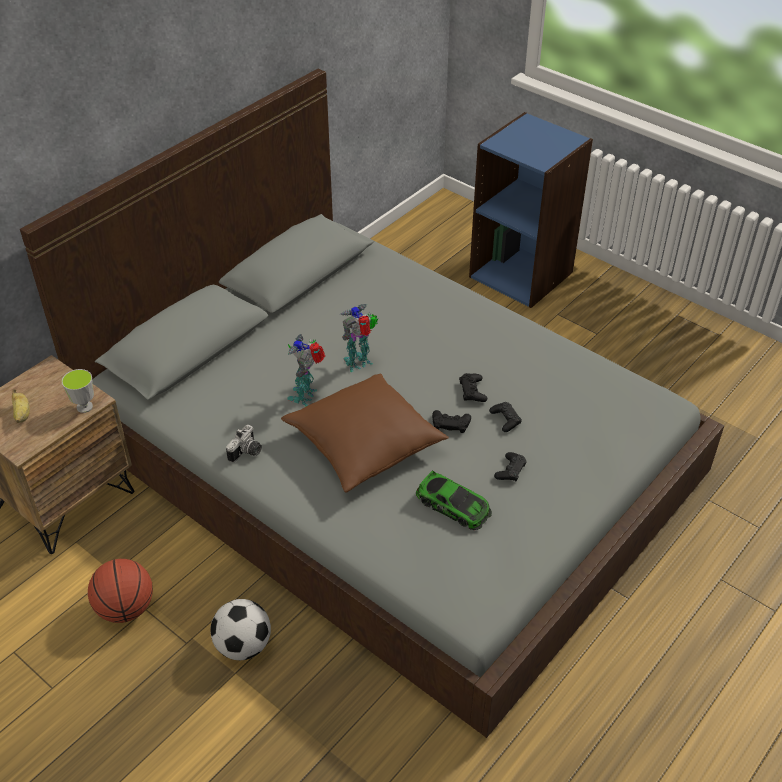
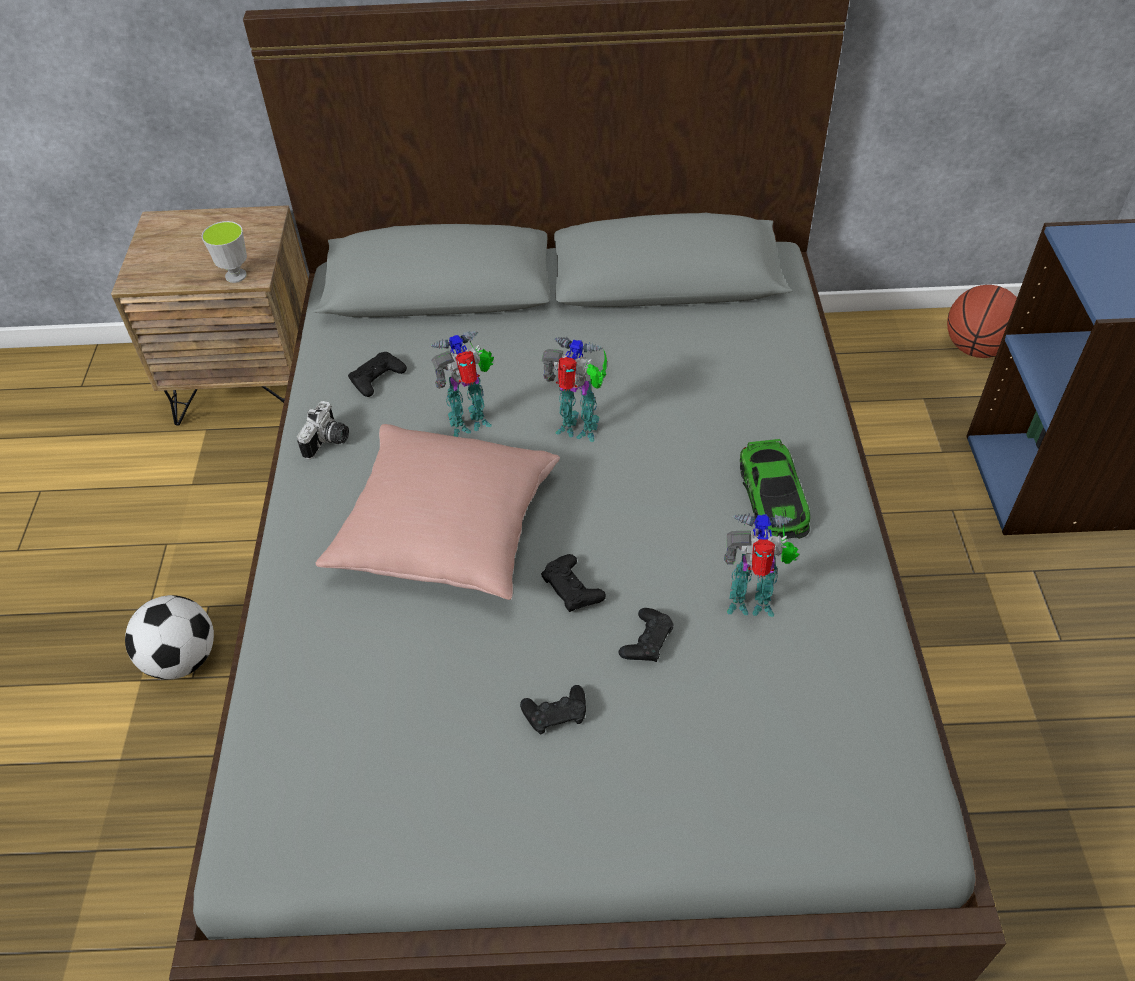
camera: 50 degrees right, 5 degrees up
(22, 414) = (184, 247): banana -> none
(125, 608) = (154, 528): basketball -> basketball (975, 348)
(247, 453) = (329, 442): camera -> camera turned 60 degrees counterclockwise
(364, 444) = (446, 530): brown pillow -> pink pillow
(453, 505) = (423, 693): toy car -> toy car (773, 497)
(472, 391) = (660, 568): black game controller -> black game controller (377, 378)
(524, 377) = (752, 604): none -> toy robot

